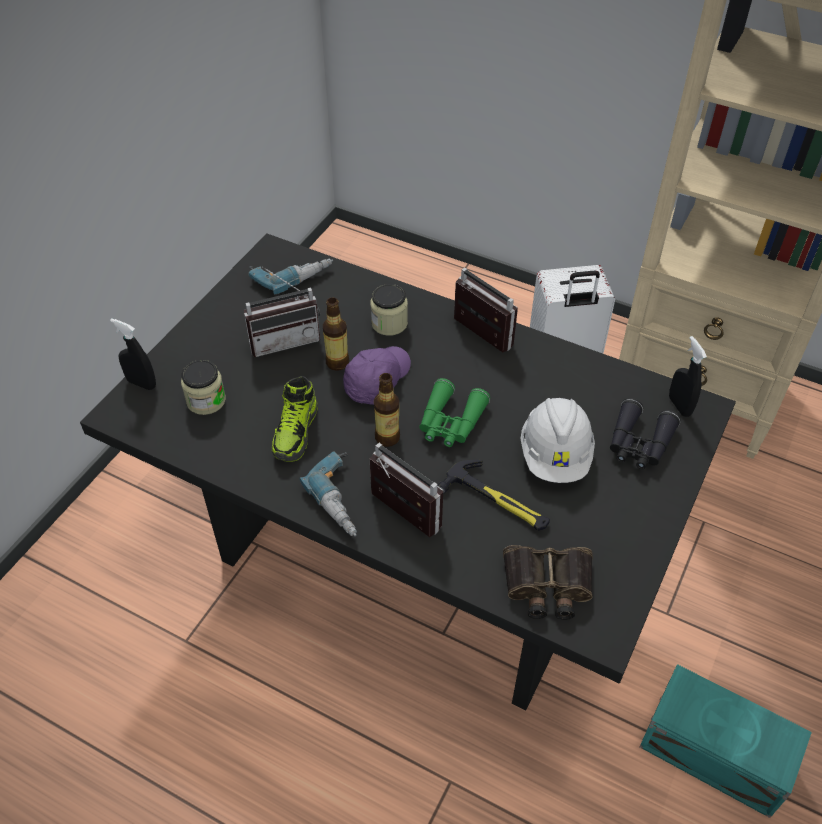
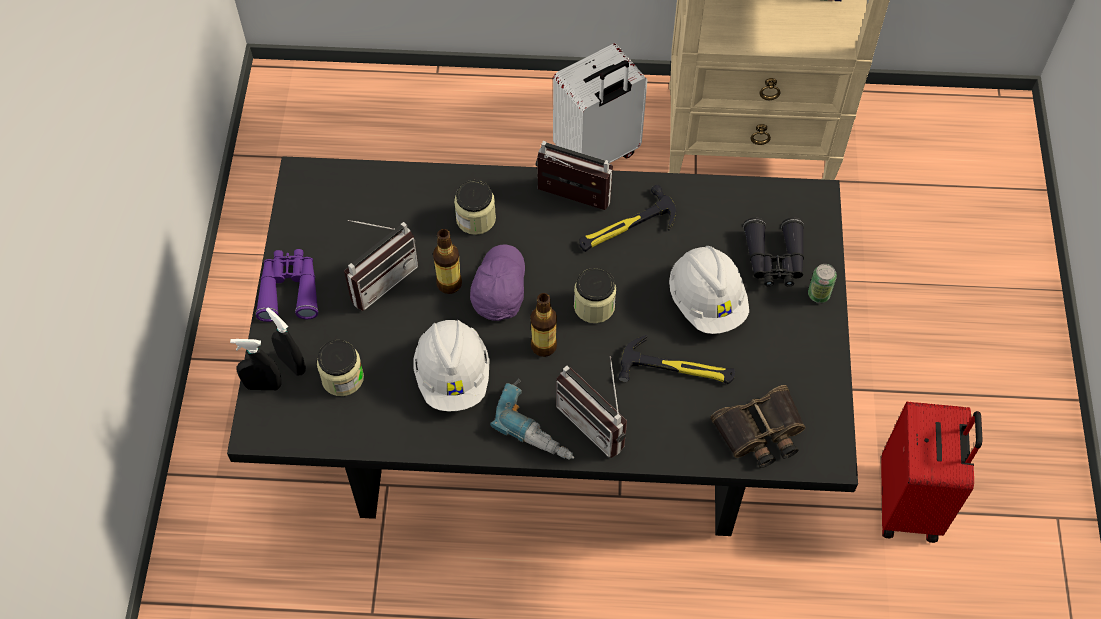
camera: 25 degrees left, 10 degrees up
(209, 323) = (289, 289): none -> purple binoculars
(291, 274) = (340, 198): power drill -> none
(296, 432) = (453, 376): shoe -> white hard hat
(398, 516) = (598, 421): radio -> radio turned 150 degrees counterclockwise
(450, 422) = (594, 306): green binoculars -> jar
(515, 372) = (626, 227): none -> hammer
(667, 487) = (818, 294): none -> can
(679, 406) = (792, 205): black spray bottle -> black spray bottle (292, 364)
(715, 755) = (910, 503): turquoise storage box -> red suitcase

